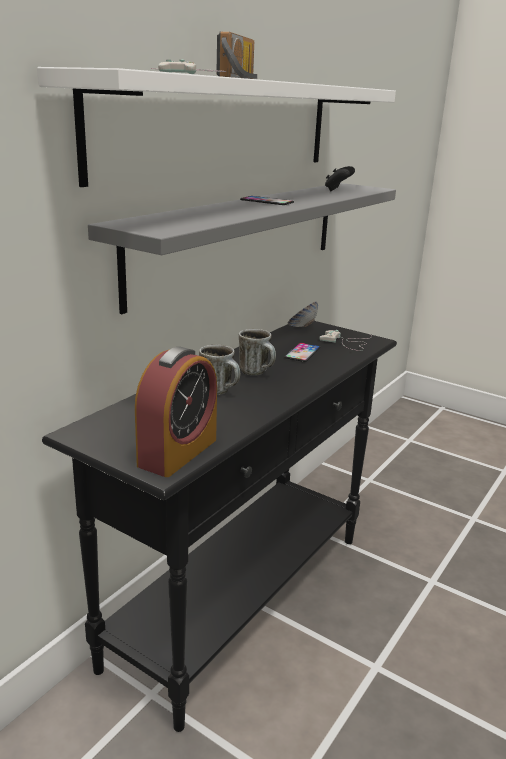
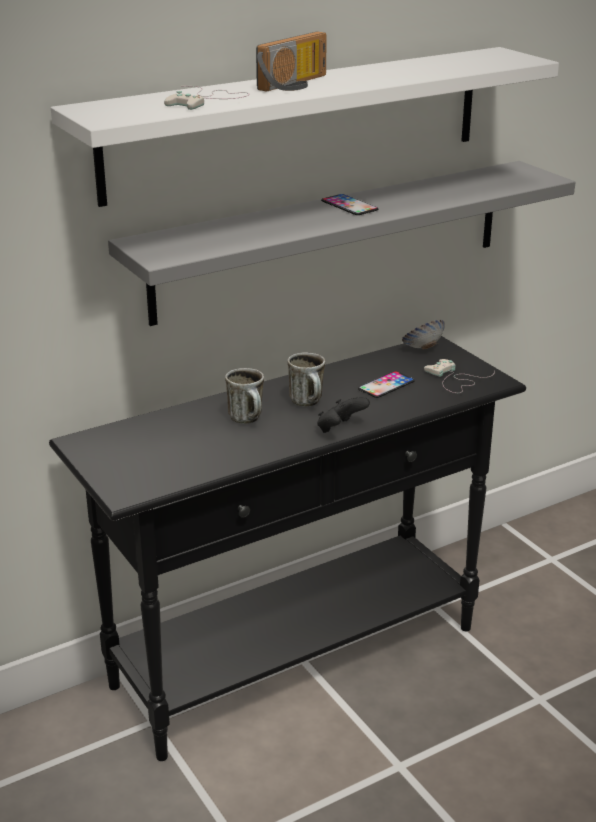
camera: 25 degrees right, 5 degrees up
(178, 452) = (152, 478): alarm clock -> none
(338, 190) = (481, 182): black game controller -> black game controller (340, 429)

